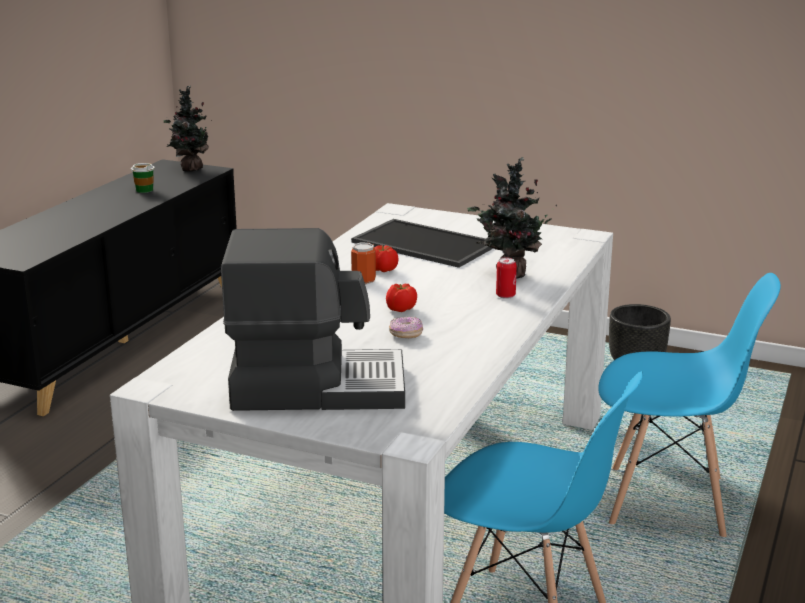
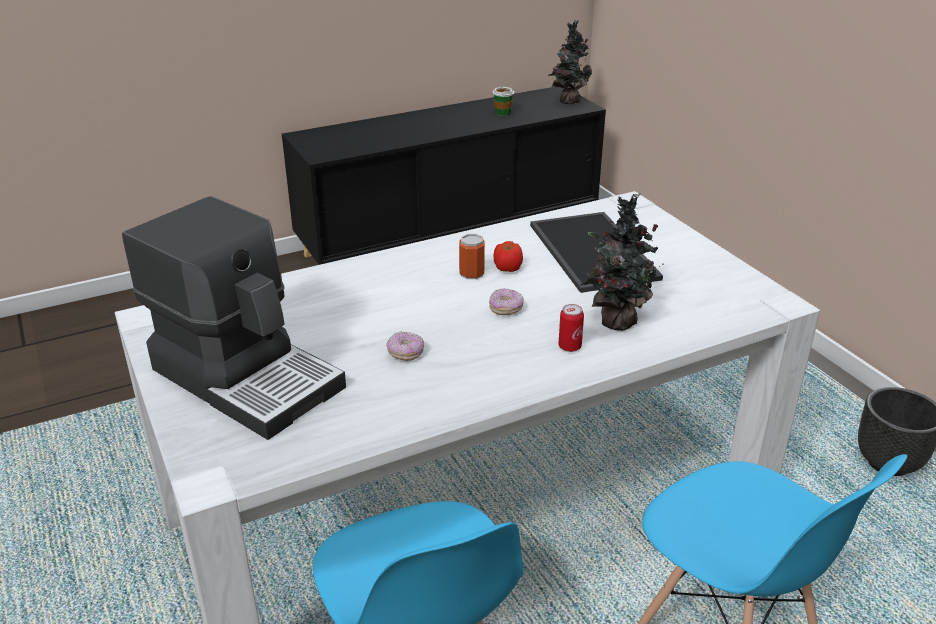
camera: 40 degrees right, 10 degrees up
(401, 309) = (449, 321): tomato -> none
(426, 291) = (506, 309): none -> donut

